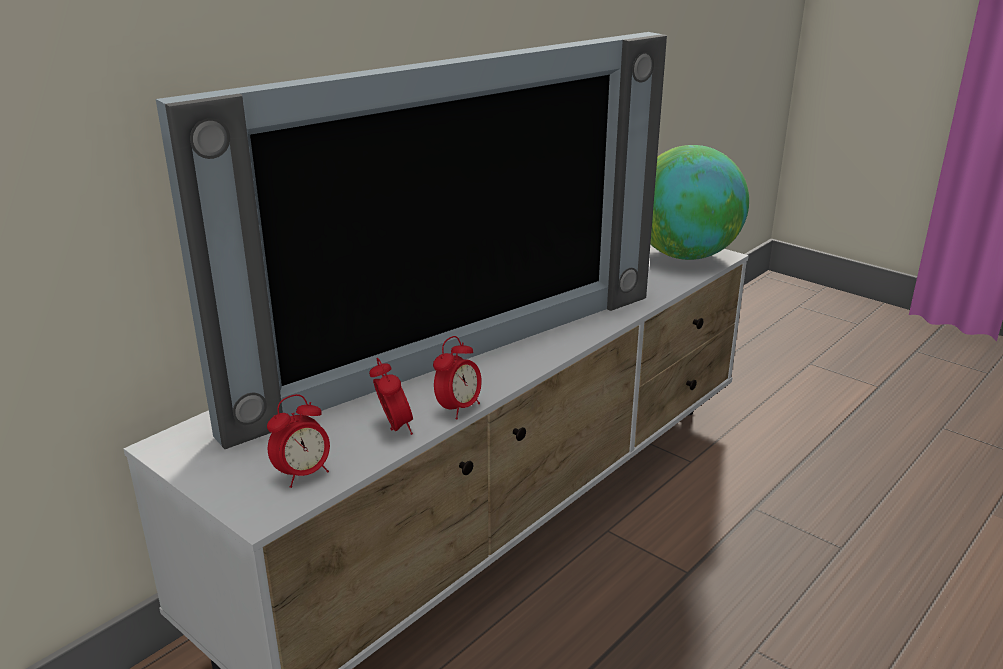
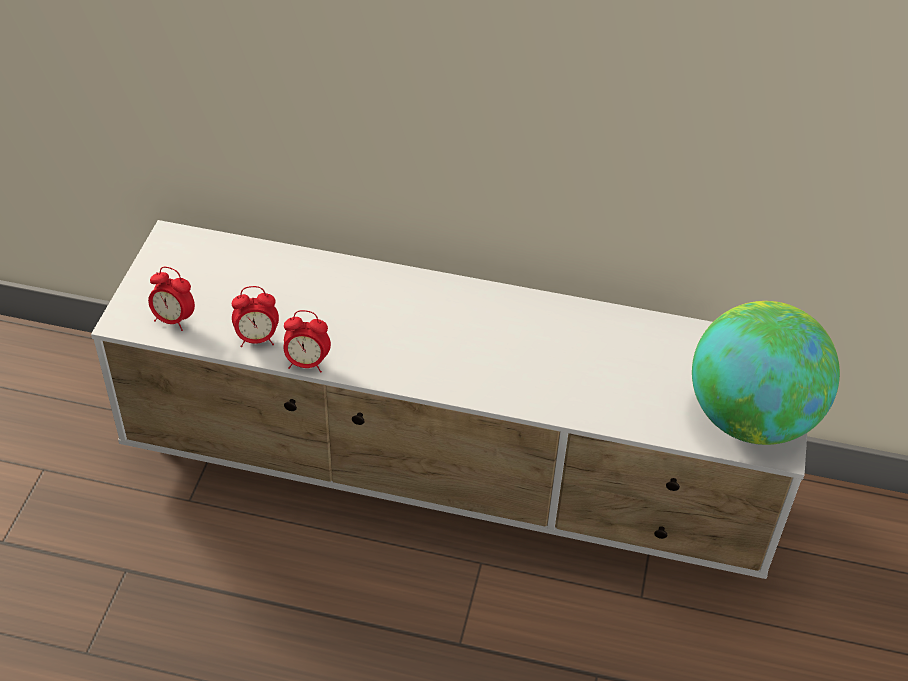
camera: 60 degrees right, 20 degrees up
(393, 428) = (257, 339): alarm clock -> alarm clock turned 45 degrees clockwise
(448, 350) = (397, 318): television -> none

